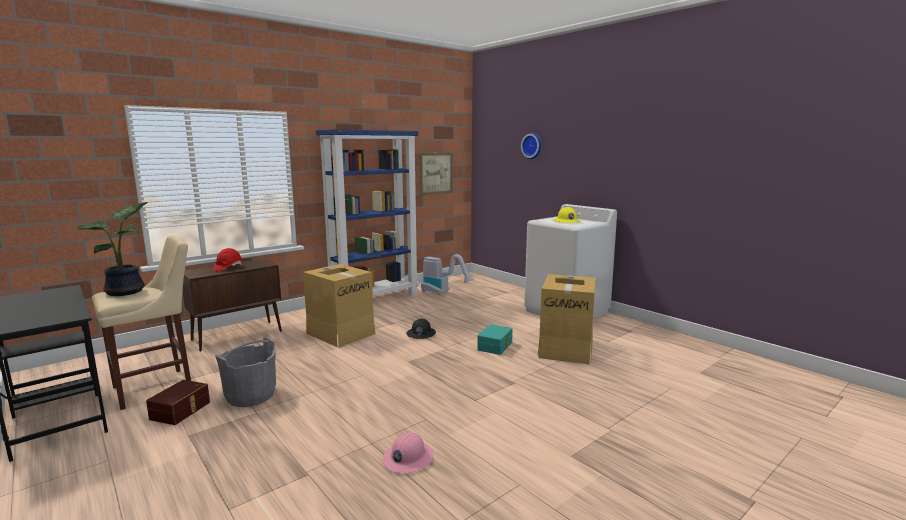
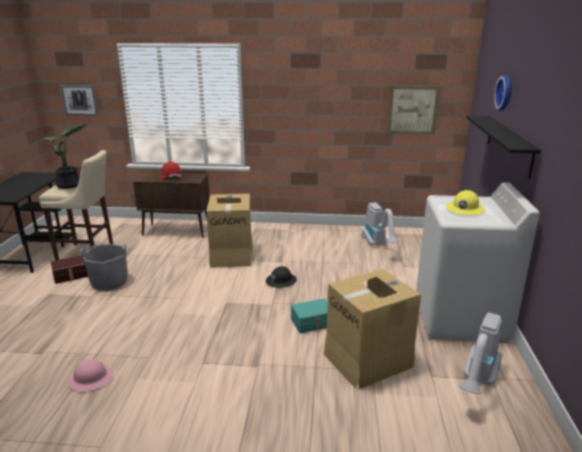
camera: 45 degrees right, 10 degrees up
(57, 184) = (80, 100): none -> picture
(375, 299) = (311, 231): blue bookcase -> none
(551, 180) = (509, 145): none -> black shelf
(629, 334) = (478, 381): none -> vacuum cleaner

